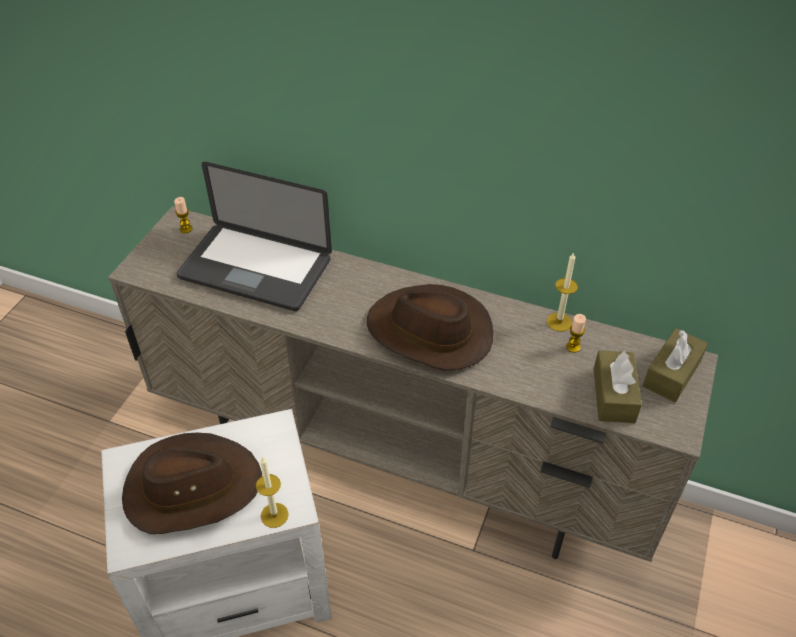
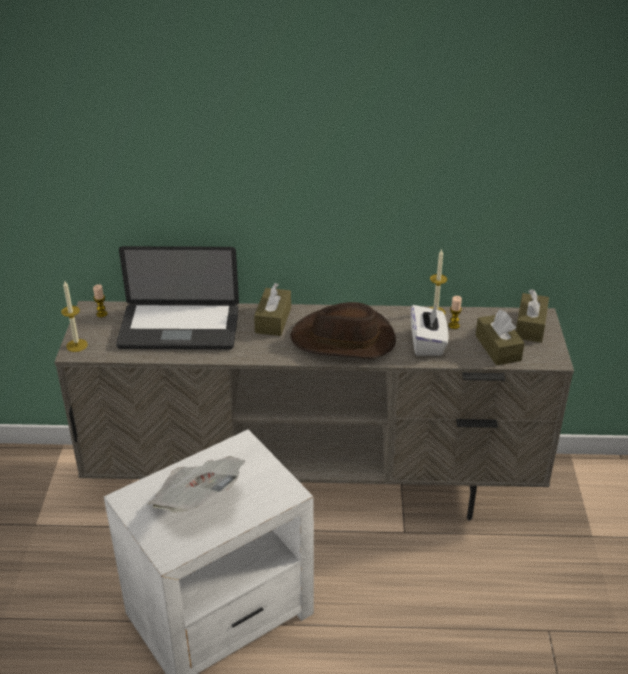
camera: 20 degrees left, 10 degrees down
(191, 487) = (197, 501): brown hat -> newspaper
(274, 515) = (276, 501): candle -> candle (77, 345)
(362, 284) = (273, 320): none -> brown tissue box
(528, 364) = (427, 343): none -> white tissue box

